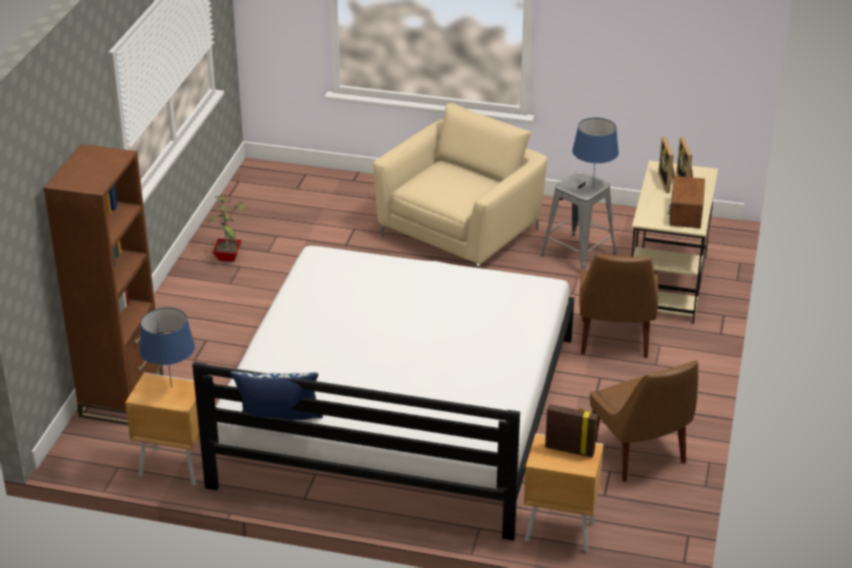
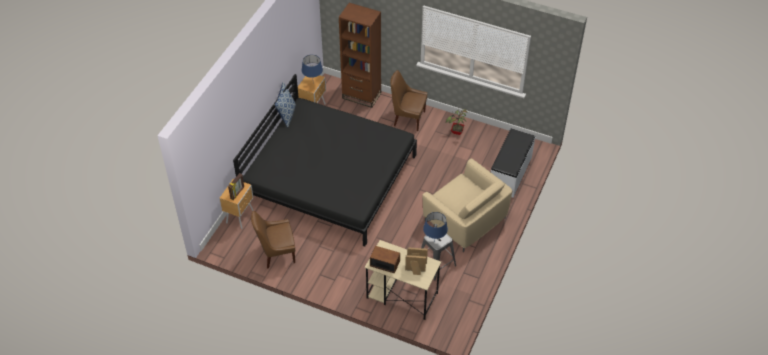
camera: 100 degrees right, 15 degrees up
(330, 192) = (511, 173): none -> white bench
(398, 410) = (329, 177): white bed -> black bed
(614, 341) = (360, 262): brown chair -> brown chair (408, 118)

